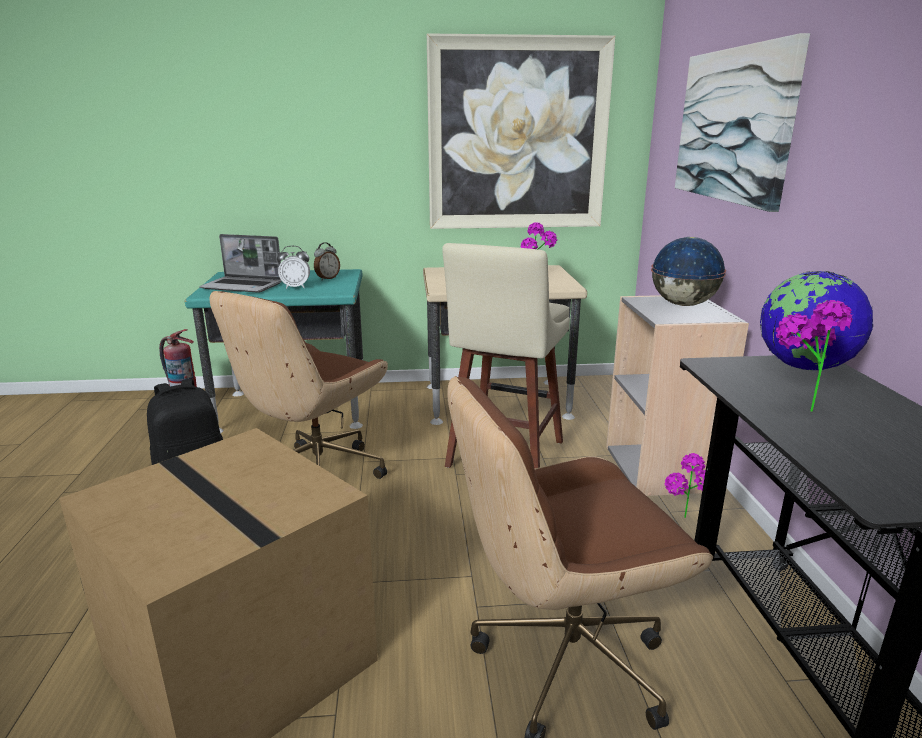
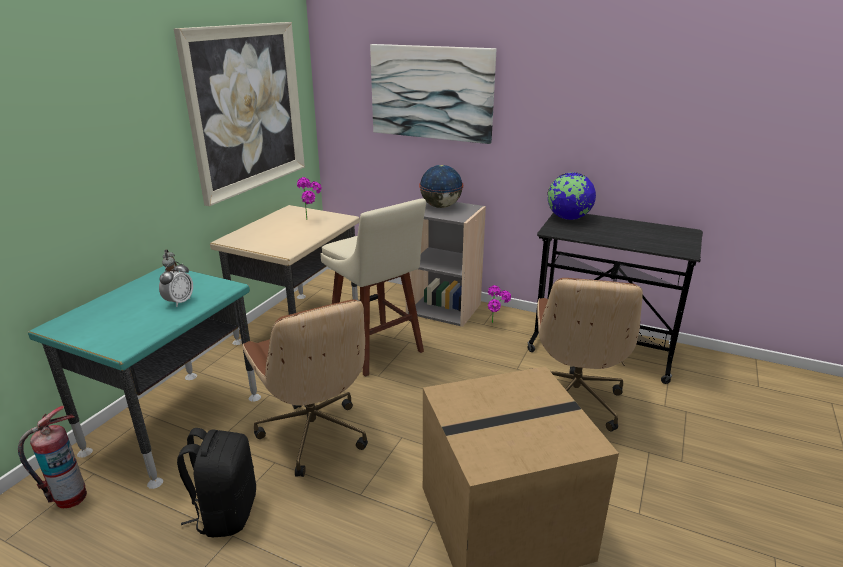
camera: 60 degrees left, 5 degrees up
(243, 286) = (127, 325): laptop -> none
(796, 406) = (607, 235): potted plant -> none

